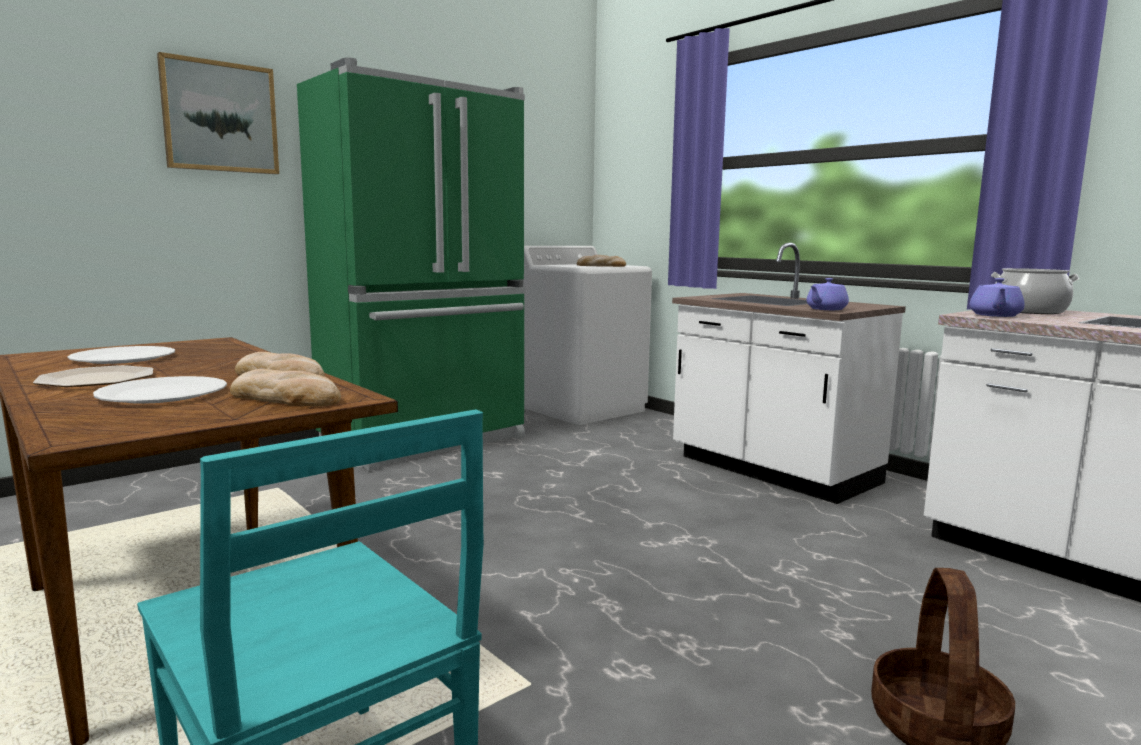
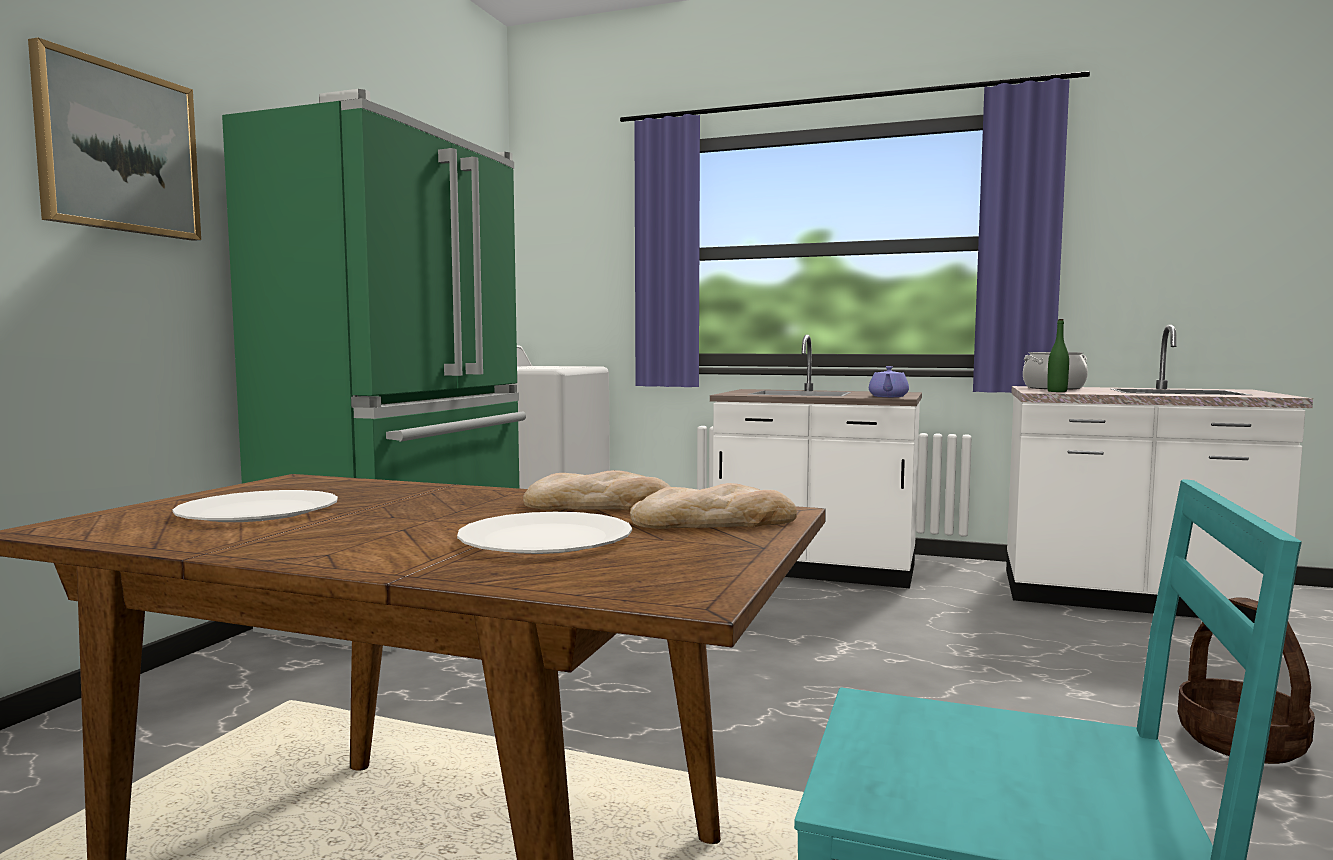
camera: 30 degrees left, 5 degrees down
(97, 379) = (362, 538): plate -> none
(601, 266) = (559, 367): bread -> none
(995, 315) = (1057, 391): purple teapot -> green bottle

